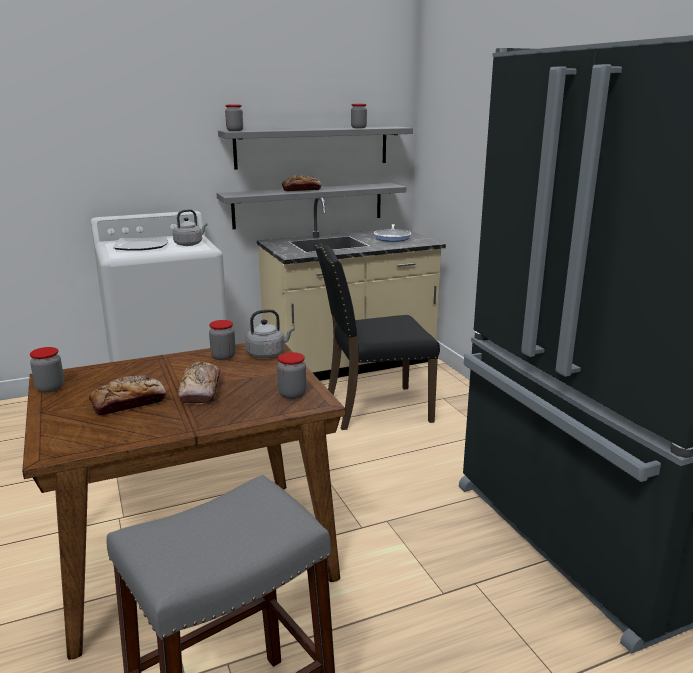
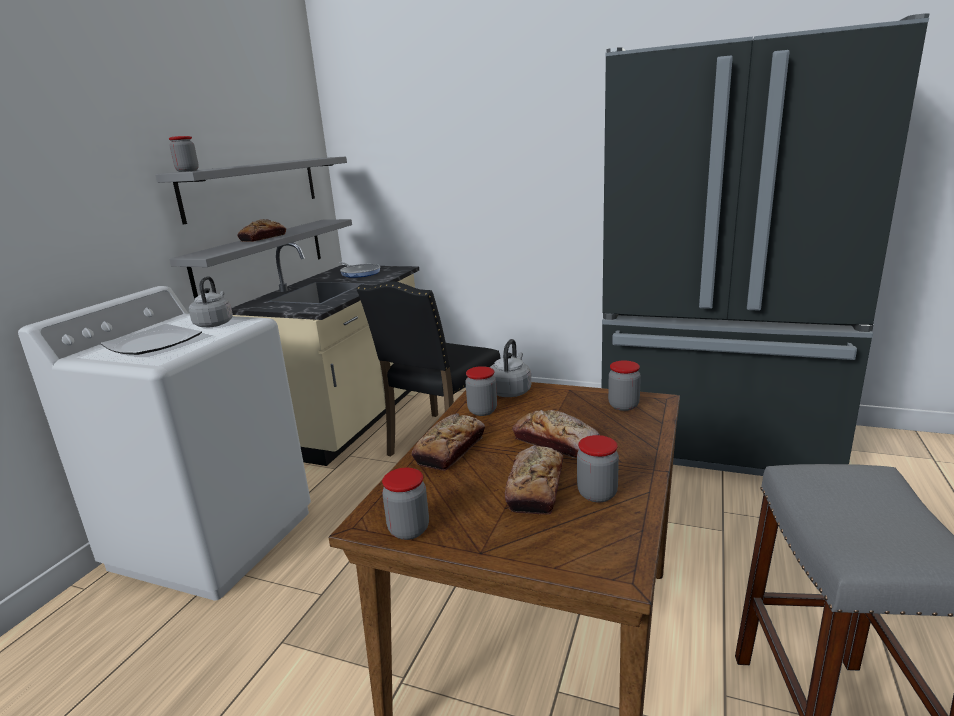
camera: 45 degrees left, 0 degrees up
(155, 366) = (450, 449): none -> bread
(358, 128) = (300, 160): jar -> jar (597, 494)

